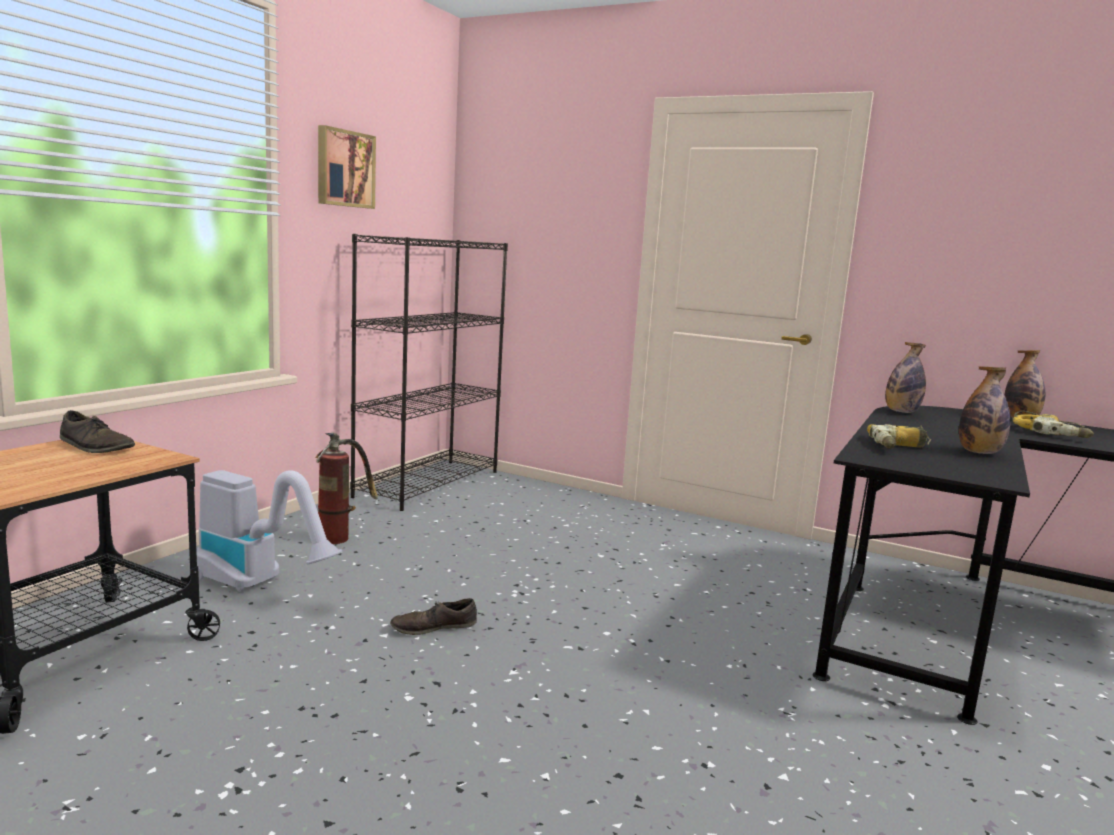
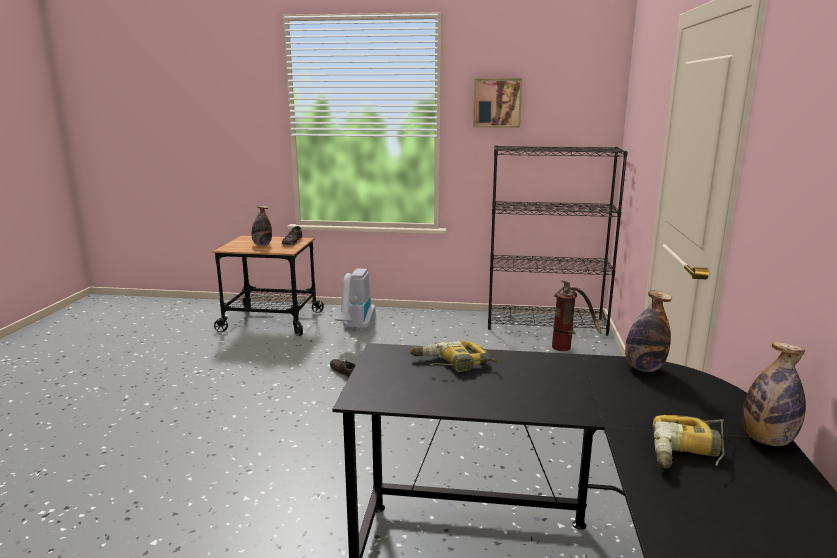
camera: 70 degrees right, 5 degrees up
(340, 534) = (433, 326): fire extinguisher -> fire extinguisher (569, 347)
(979, 452) = (475, 397): bottle -> bottle (262, 245)

